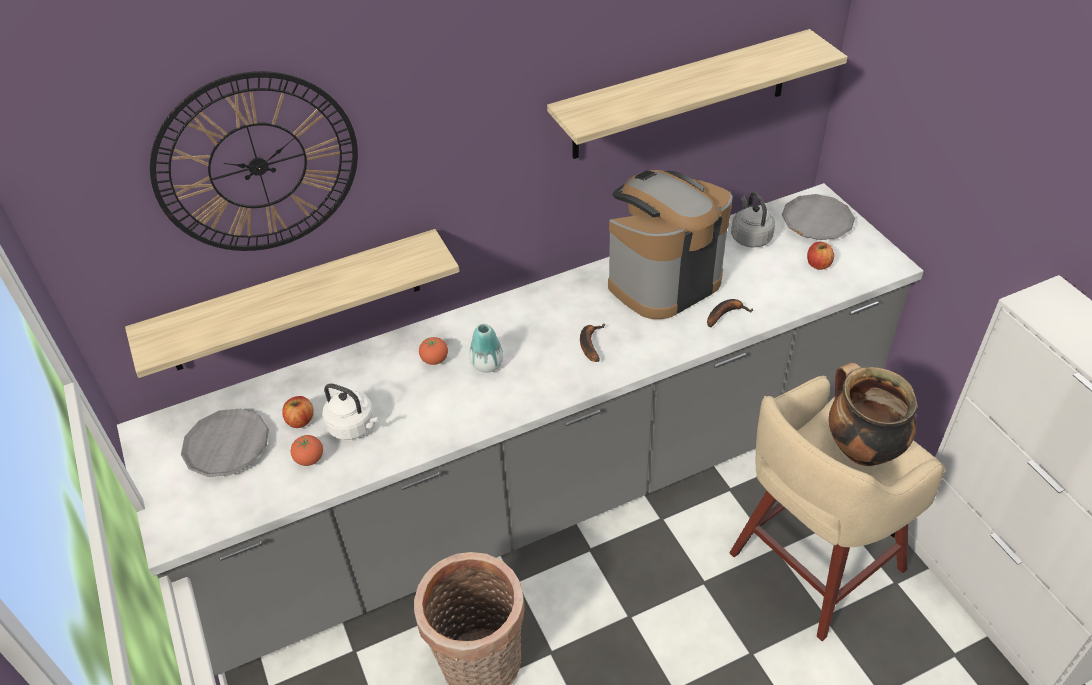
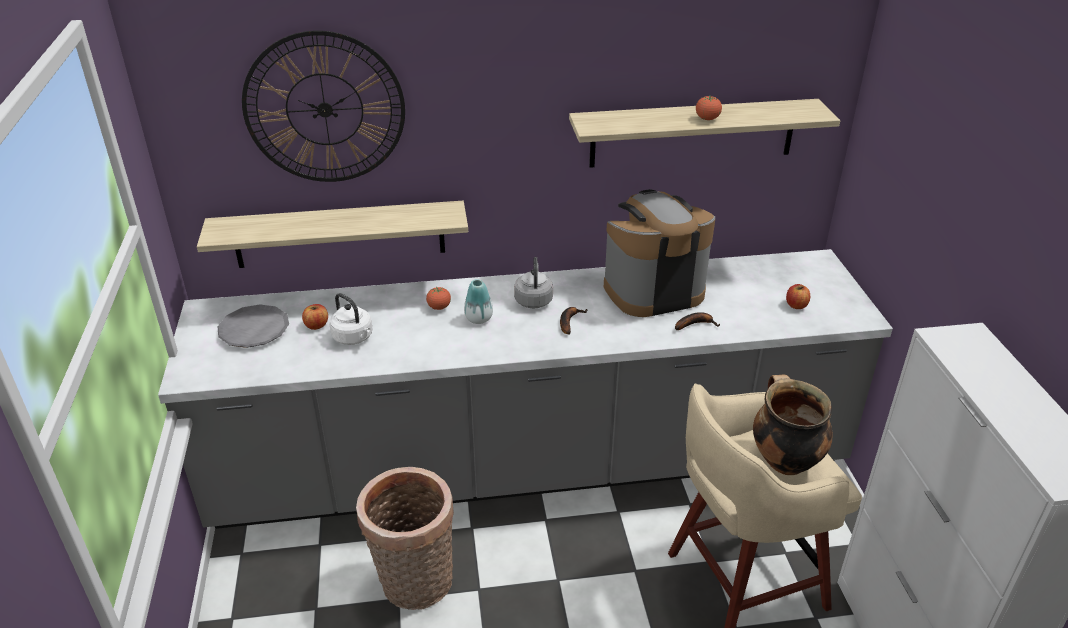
camera: 15 degrees right, 10 degrees down
(309, 459) = (310, 352): tomato -> tomato (707, 119)
(750, 237) = (744, 274): grey kettle -> grey kettle (533, 300)
(817, 221) = (810, 275): grey plate -> none

